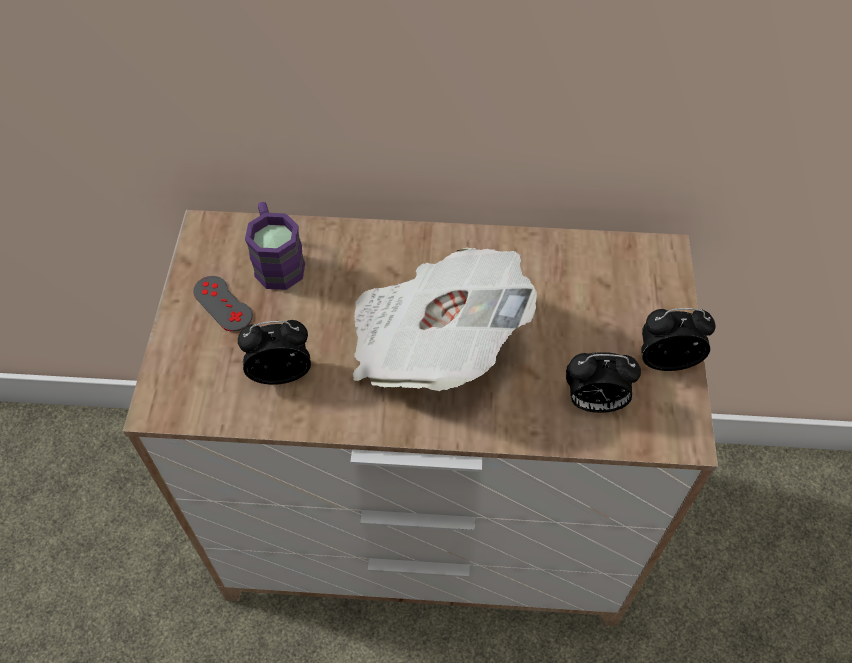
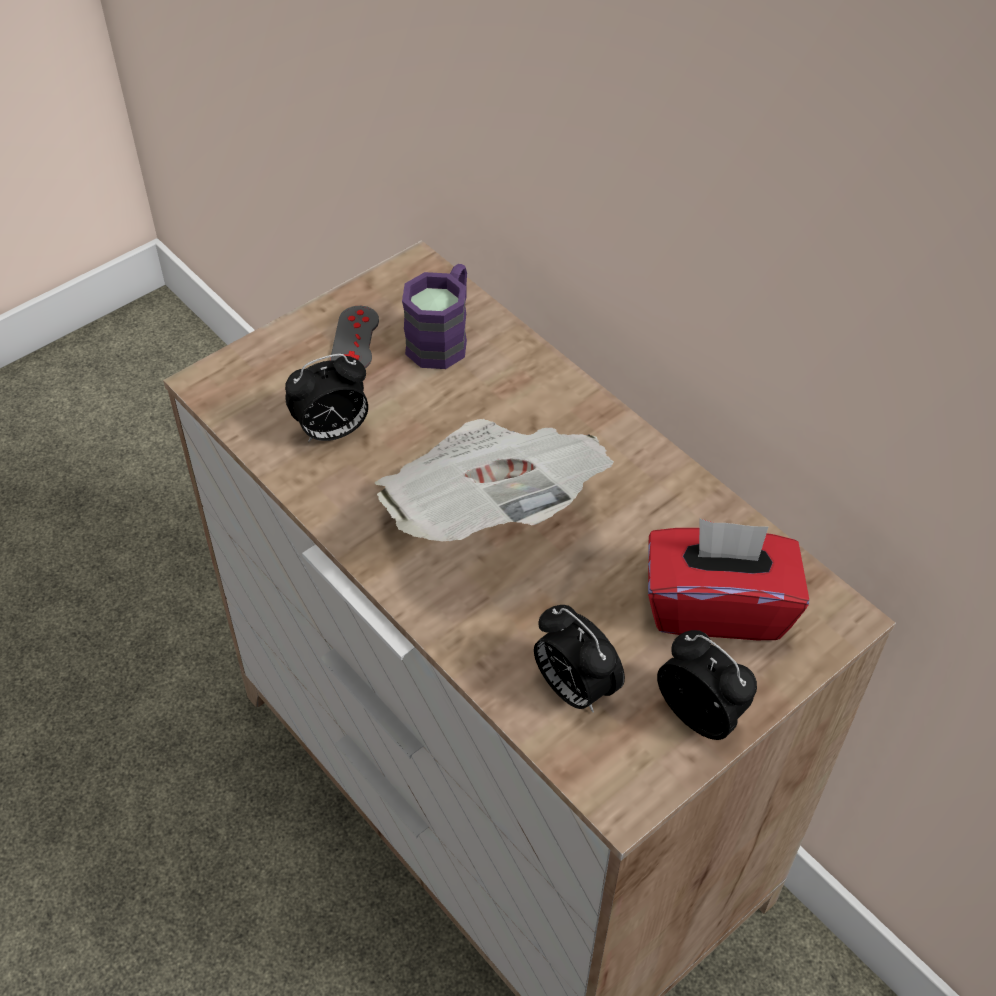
camera: 45 degrees right, 5 degrees down
(281, 372) = (332, 432): alarm clock -> alarm clock turned 120 degrees clockwise
(605, 296) = (717, 606): none -> red tissue box

